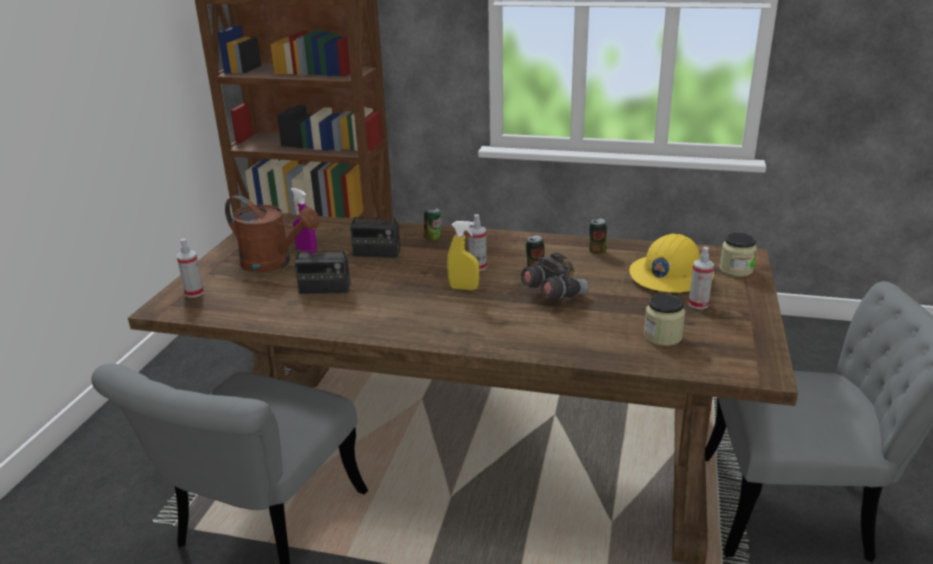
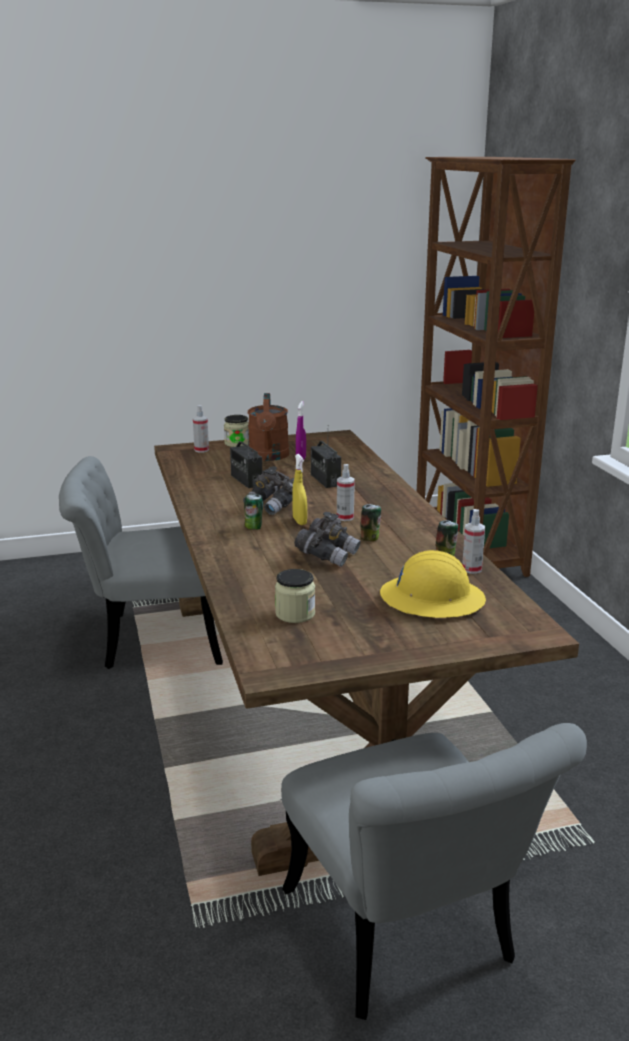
camera: 60 degrees right, 5 degrees down
(411, 291) = (274, 506): none -> grey binoculars
(433, 238) = (380, 491): can -> can (253, 527)
(698, 304) = (381, 621): spray bottle -> spray bottle (471, 569)
(735, 270) = (492, 630): jar -> jar (237, 443)

